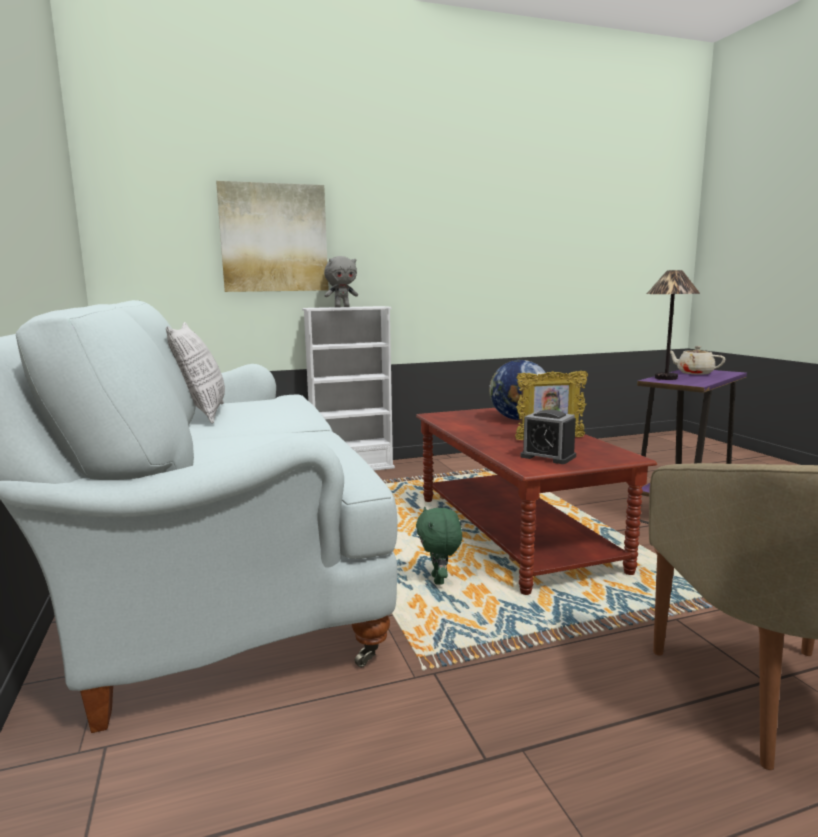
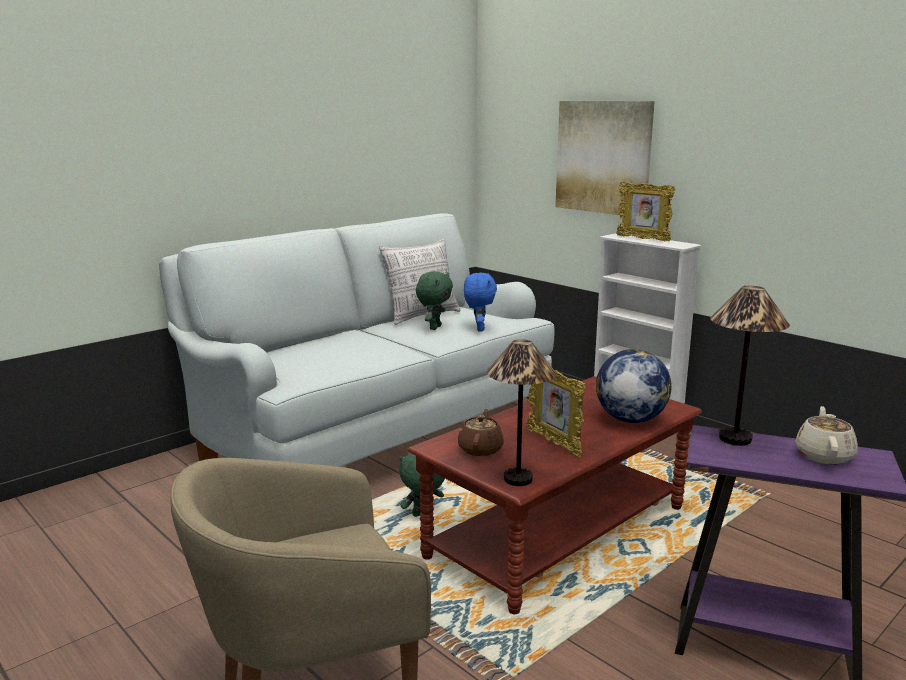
camera: 65 degrees right, 5 degrees up
(258, 414) = (434, 327): none -> green plush toy
(294, 405) = (479, 329): none -> blue plush toy
(342, 307) = (643, 239): grey plush toy -> picture frame
(548, 456) = (481, 449): alarm clock -> brown teapot
(617, 455) = (518, 479): none -> table lamp

